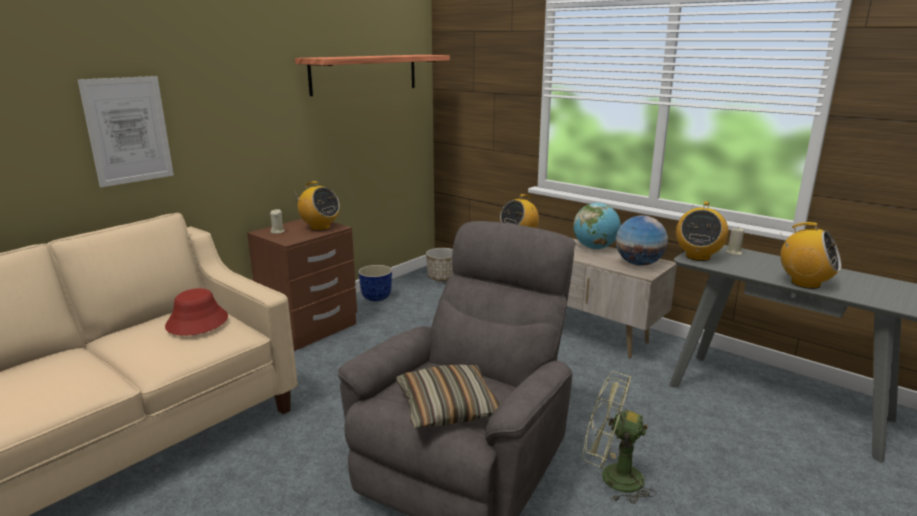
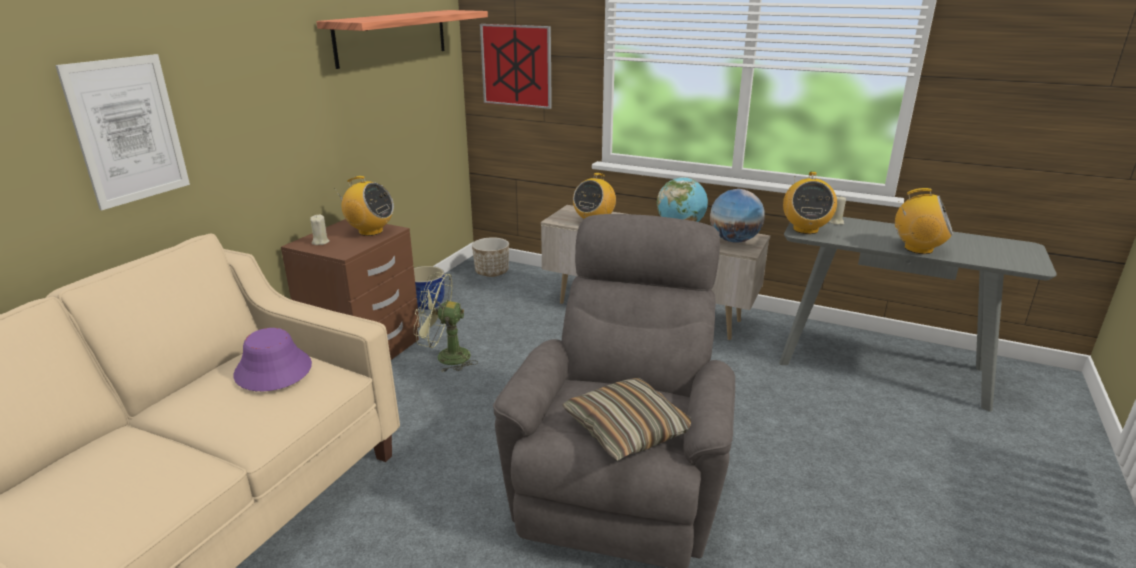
camera: 15 degrees left, 5 degrees up
(197, 322) = (273, 370): red hat -> purple hat
(473, 101) = (516, 66): none -> picture
(612, 477) = (768, 470): green fan -> green fan (445, 357)

